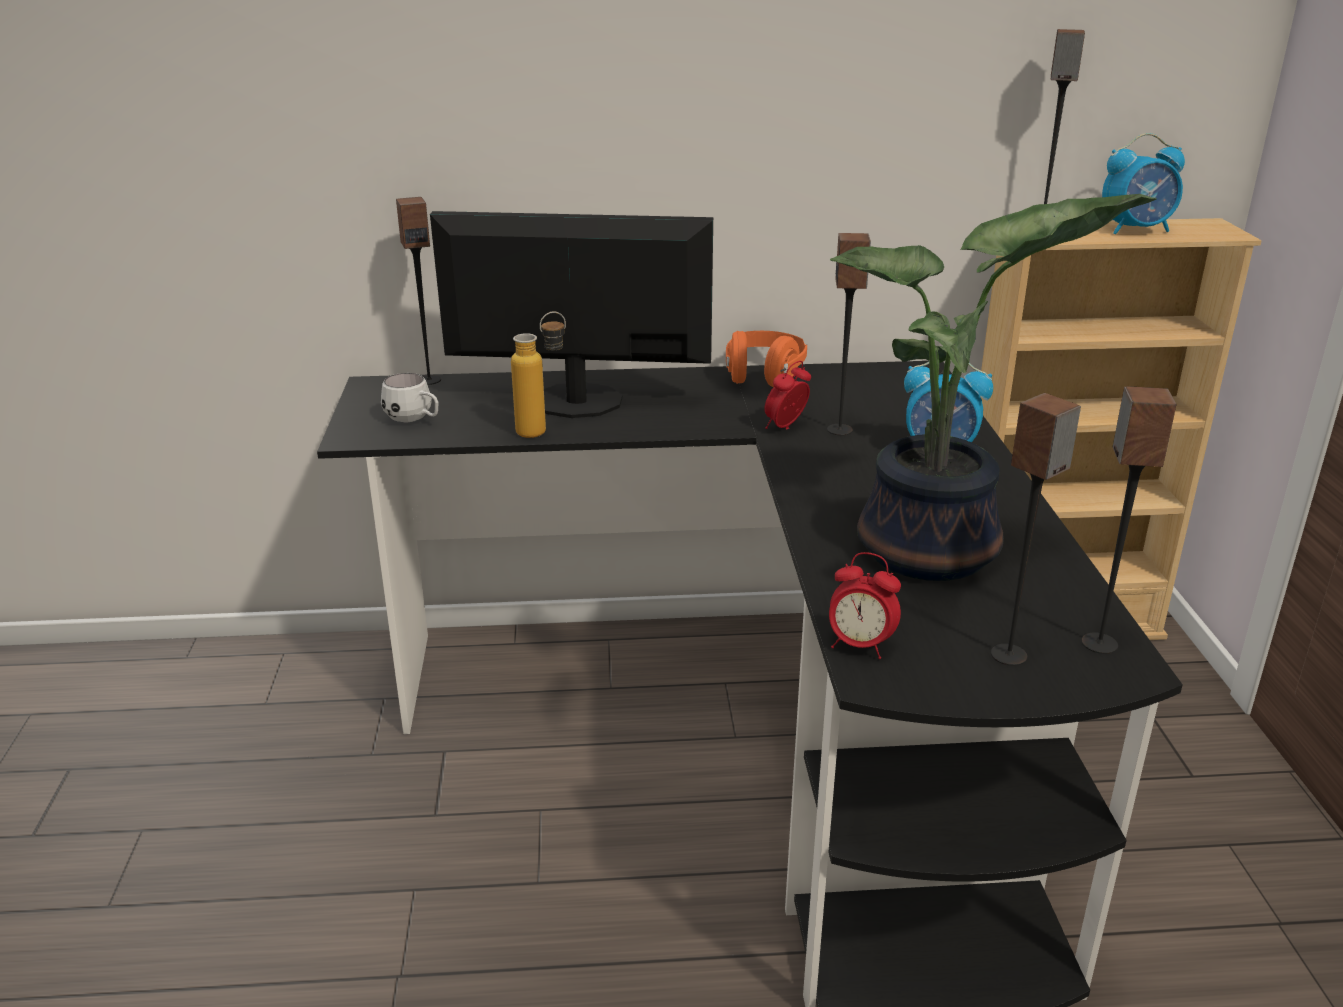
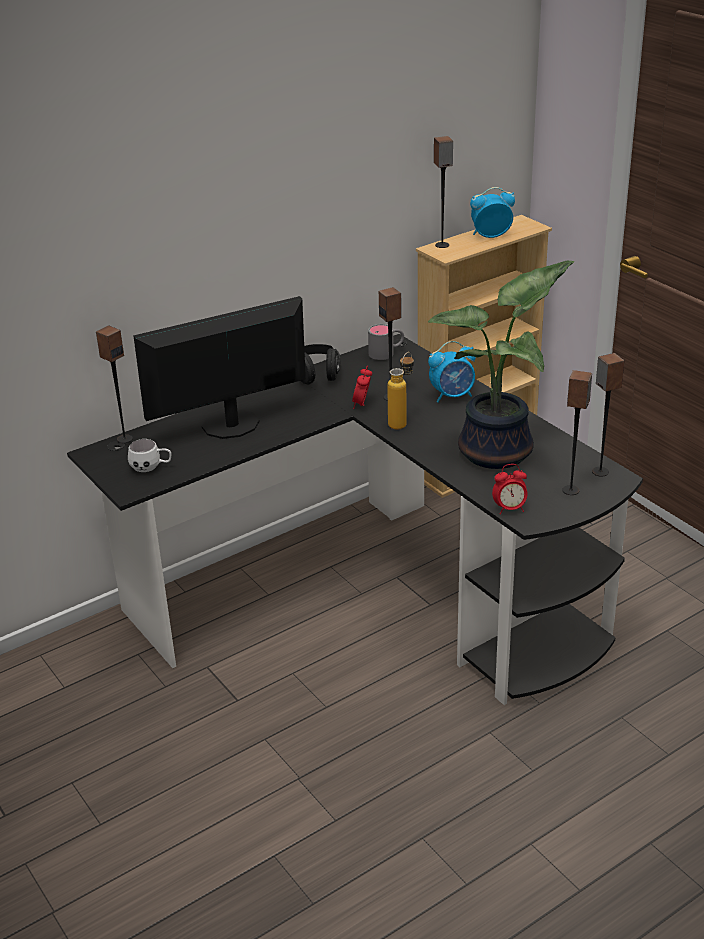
camera: 30 degrees left, 5 degrees up
(543, 430) = (234, 449): bottle -> bottle (401, 422)
(764, 377) = (316, 375): orange headphones -> black headphones
(895, 376) = (386, 352): none -> grey mug
(1136, 230) = (490, 236): alarm clock -> alarm clock turned 150 degrees counterclockwise

